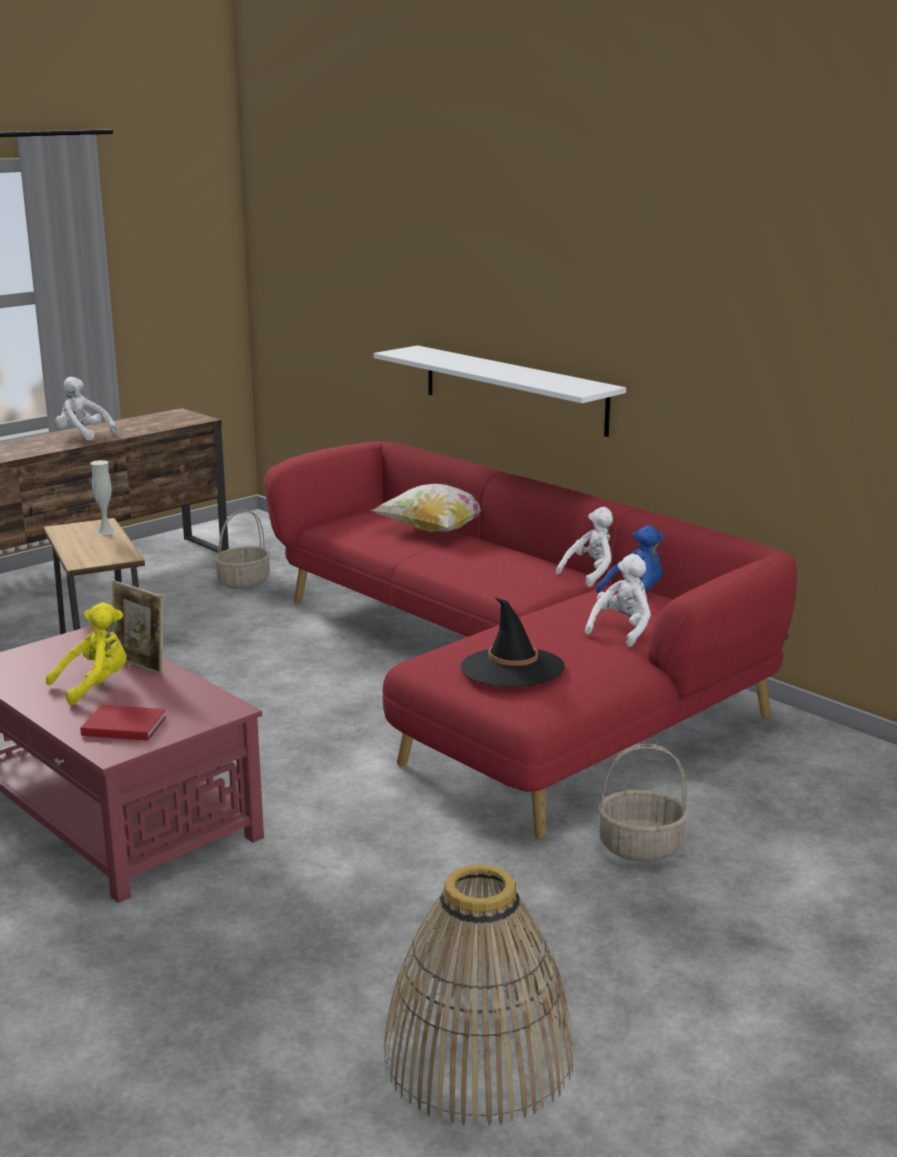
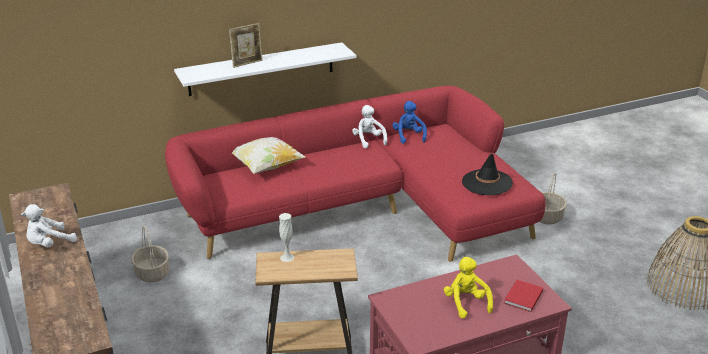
camera: 70 degrees left, 10 degrees up
(140, 665) = (443, 285): picture frame -> picture frame (247, 63)
(622, 630) = (455, 148): white plush toy -> none

